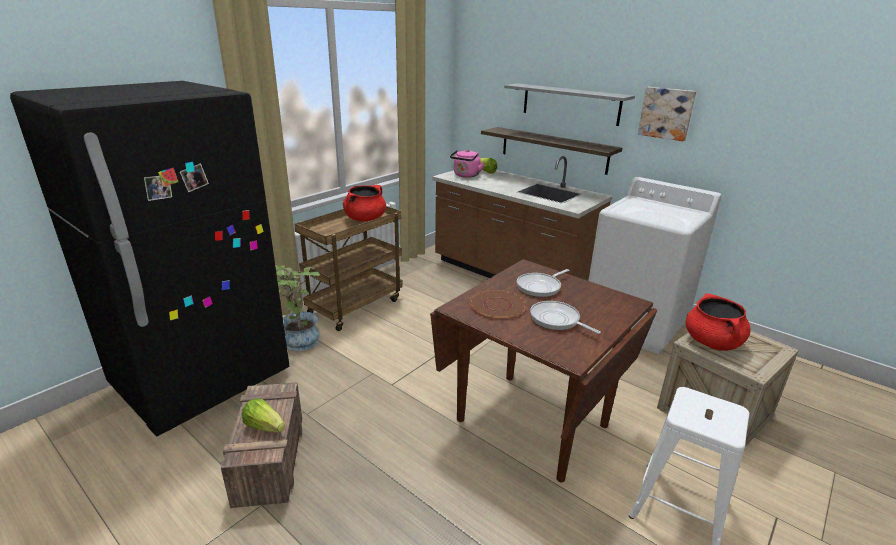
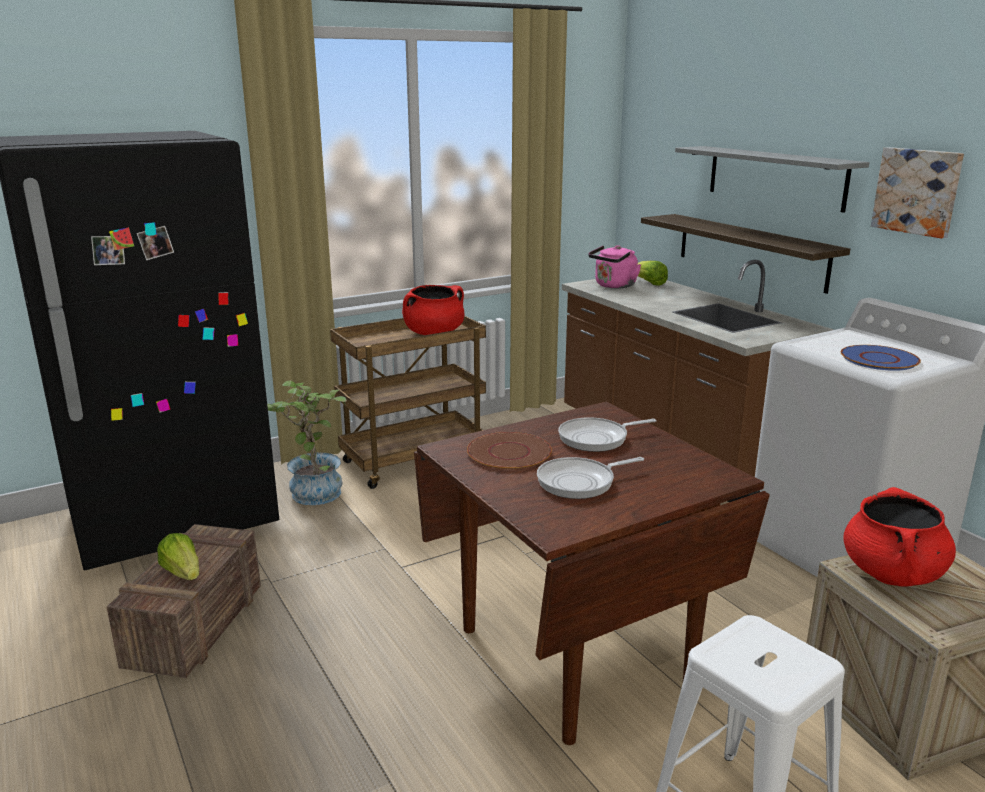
camera: 20 degrees right, 5 degrees down
(557, 320) = (580, 482): frying pan -> frying pan turned 90 degrees counterclockwise
(664, 215) = (878, 359): none -> blue plate

